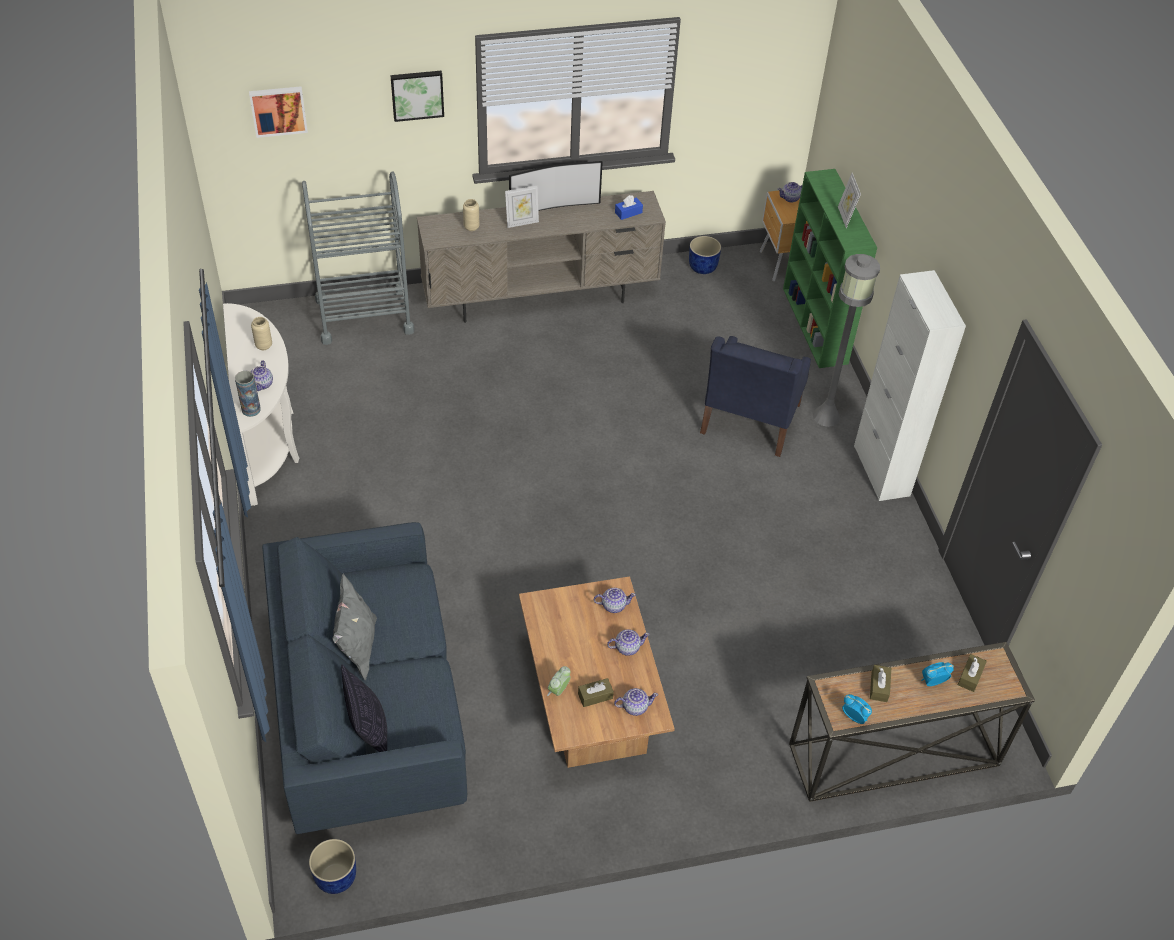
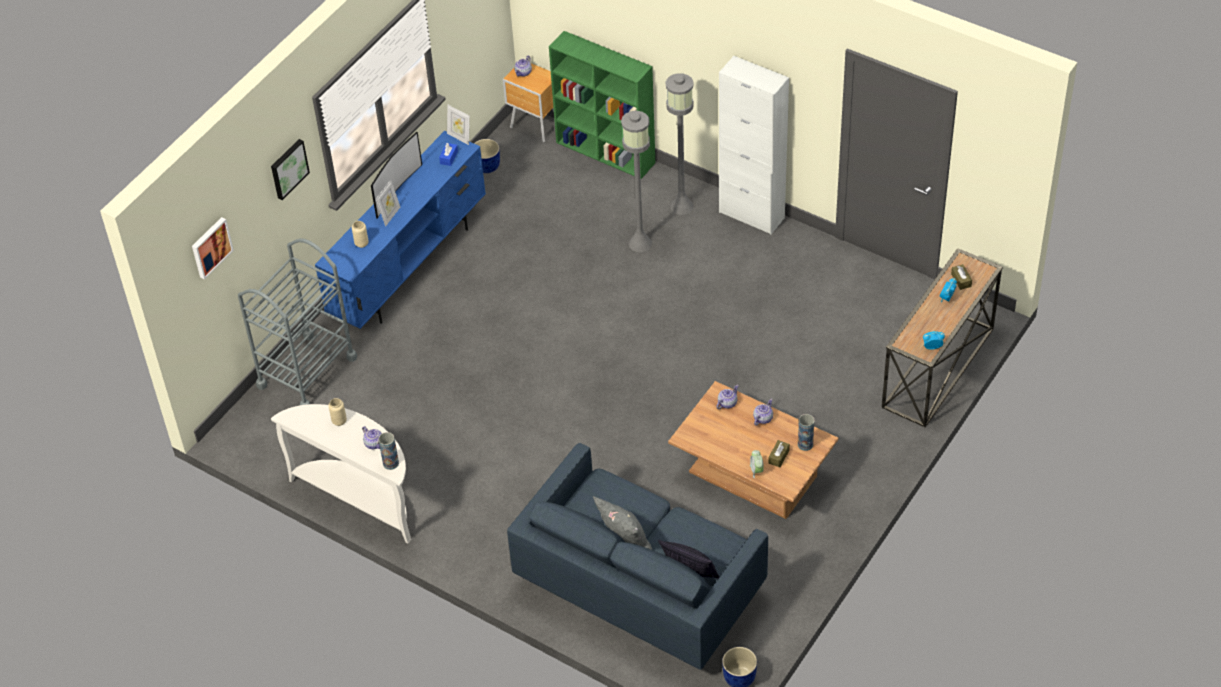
camera: 40 degrees left, 0 degrees up
(541, 298) = (410, 267): beige tv stand -> blue tv stand
(634, 707) = (805, 444): teapot -> vase
(749, 419) = (640, 244): blue armchair -> grey floor lamp
(845, 217) = (610, 59): picture frame -> picture frame (459, 137)
(879, 687) = (926, 322): brown tissue box -> none

